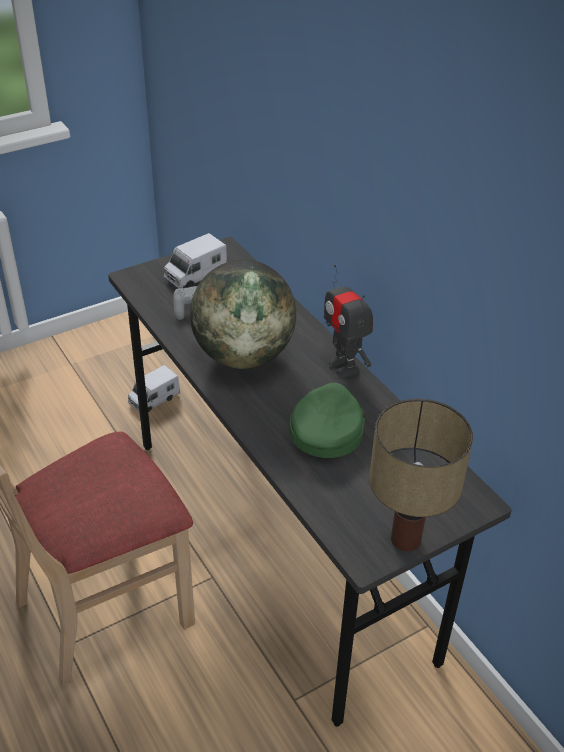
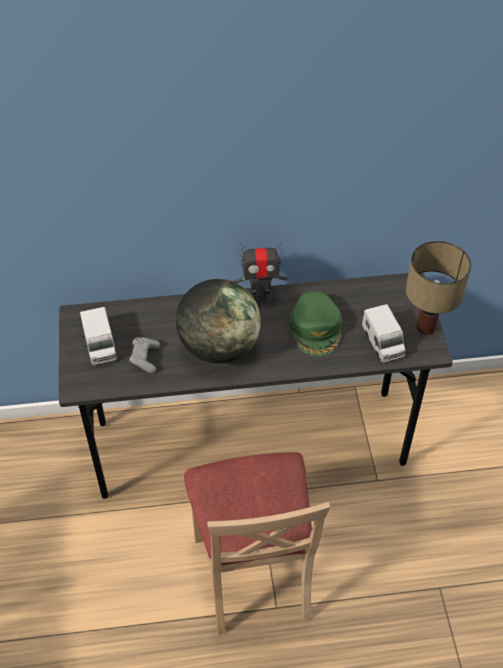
camera: 65 degrees left, 10 degrees up
(154, 399) = (49, 474): toy truck -> toy truck (382, 342)
(327, 427) = (316, 328): green cap -> green cap turned 135 degrees counterclockwise

